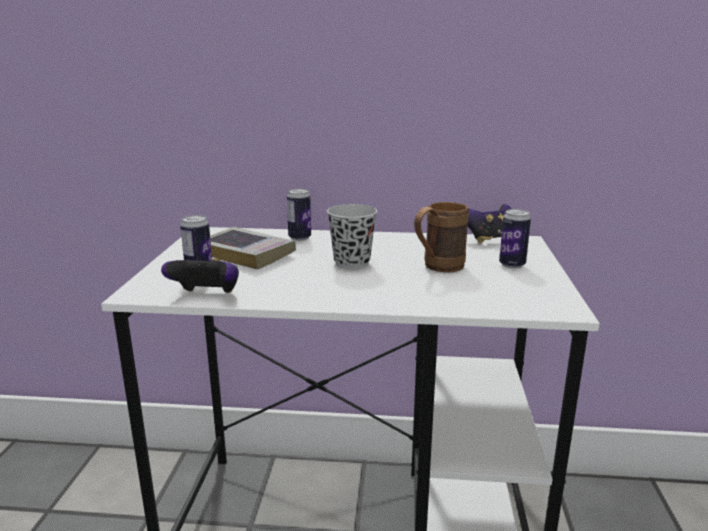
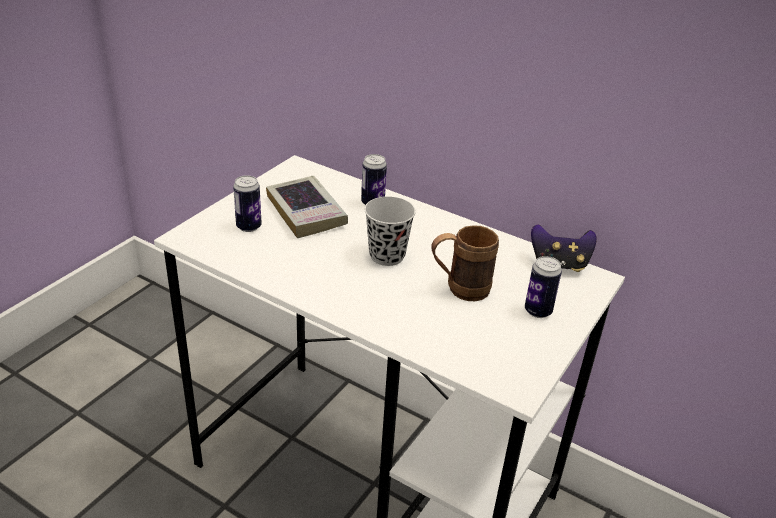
camera: 25 degrees right, 15 degrees up
(206, 296) = (232, 259): game controller -> none

